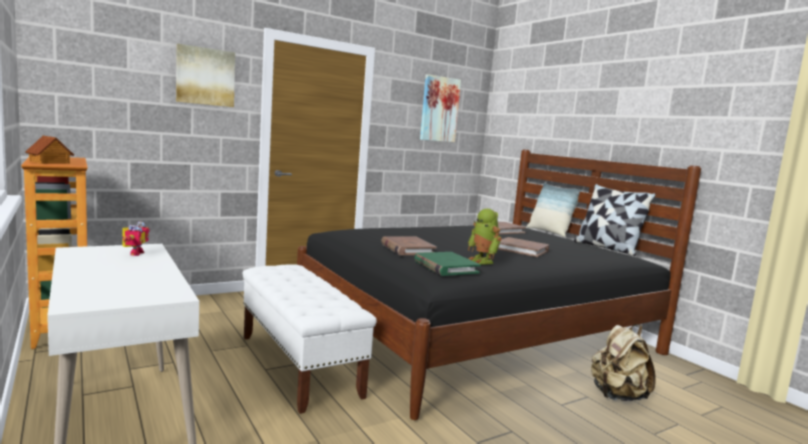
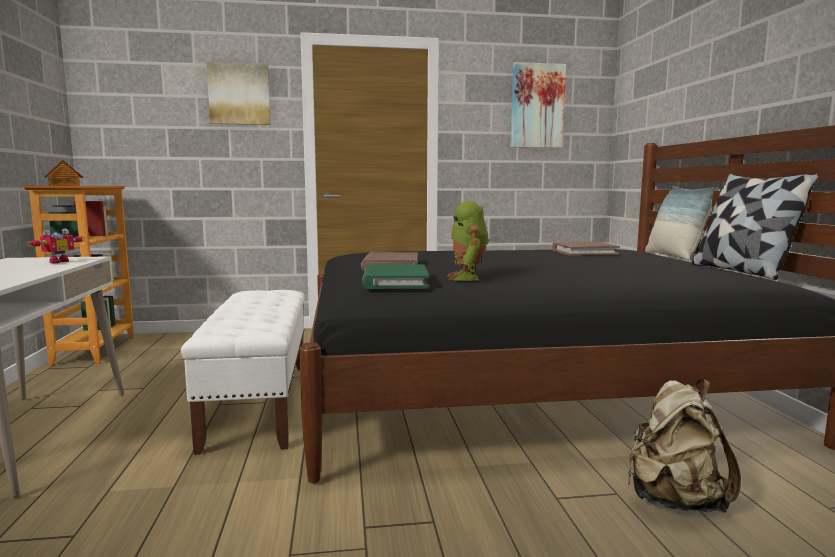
camera: 25 degrees right, 0 degrees up
(521, 250) = (565, 269): brown book -> none

